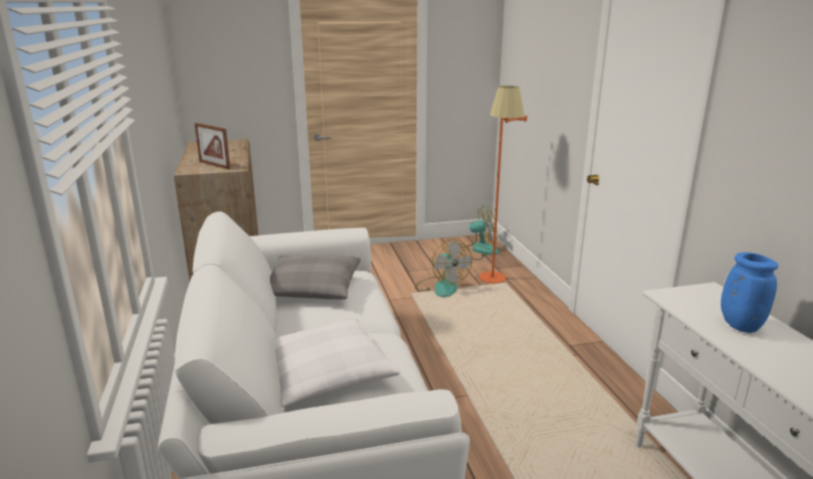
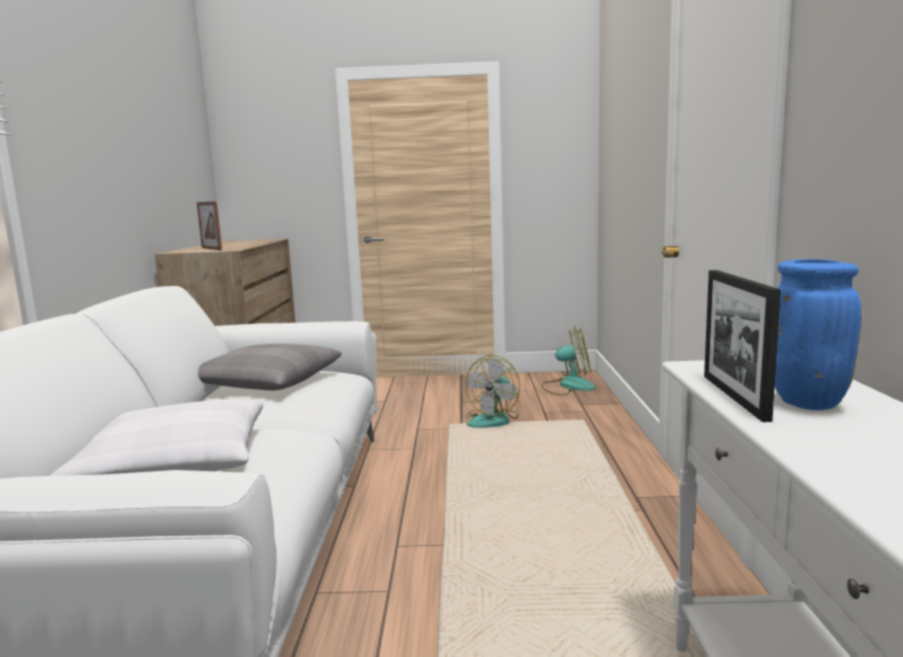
camera: 15 degrees right, 10 degrees down
(441, 287) = (494, 420): fan -> fan turned 45 degrees clockwise
(495, 282) = (569, 419): orange floor lamp -> none
(703, 323) = (734, 396): none -> picture frame

